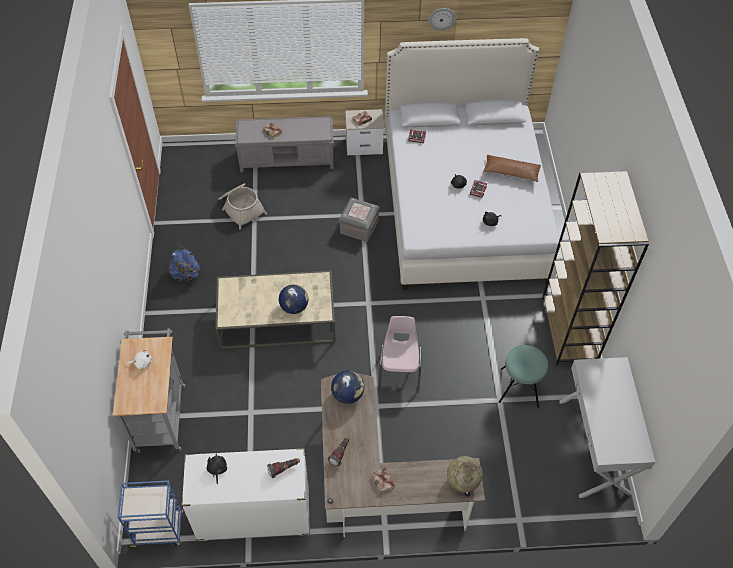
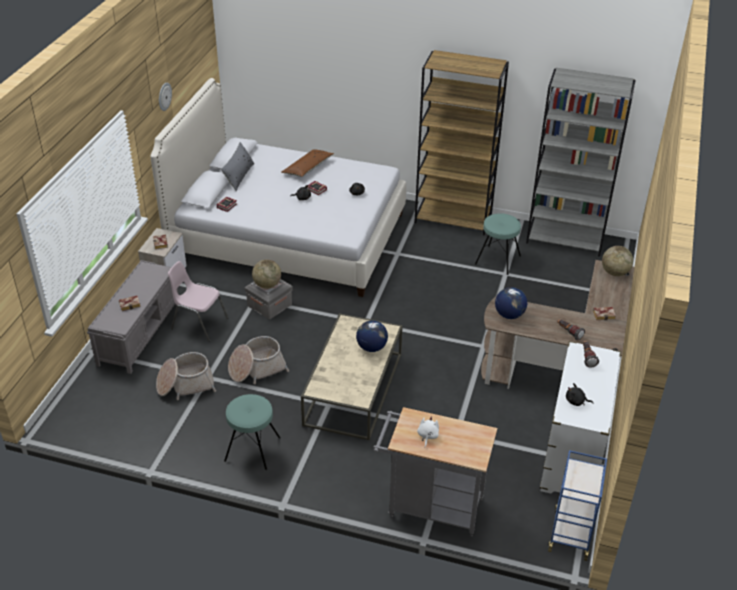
camera: 70 degrees left, 15 degrees down
(186, 275) = (252, 449): blue backpack -> turquoise stool
(276, 246) = (257, 368): none -> basket
(357, 210) = (267, 285): none -> globe
(399, 371) = (452, 322): pink chair -> pink chair (199, 323)
(467, 129) = (239, 176): none -> grey pillow
(595, 446) = (565, 239): white console table -> grey bookcase

